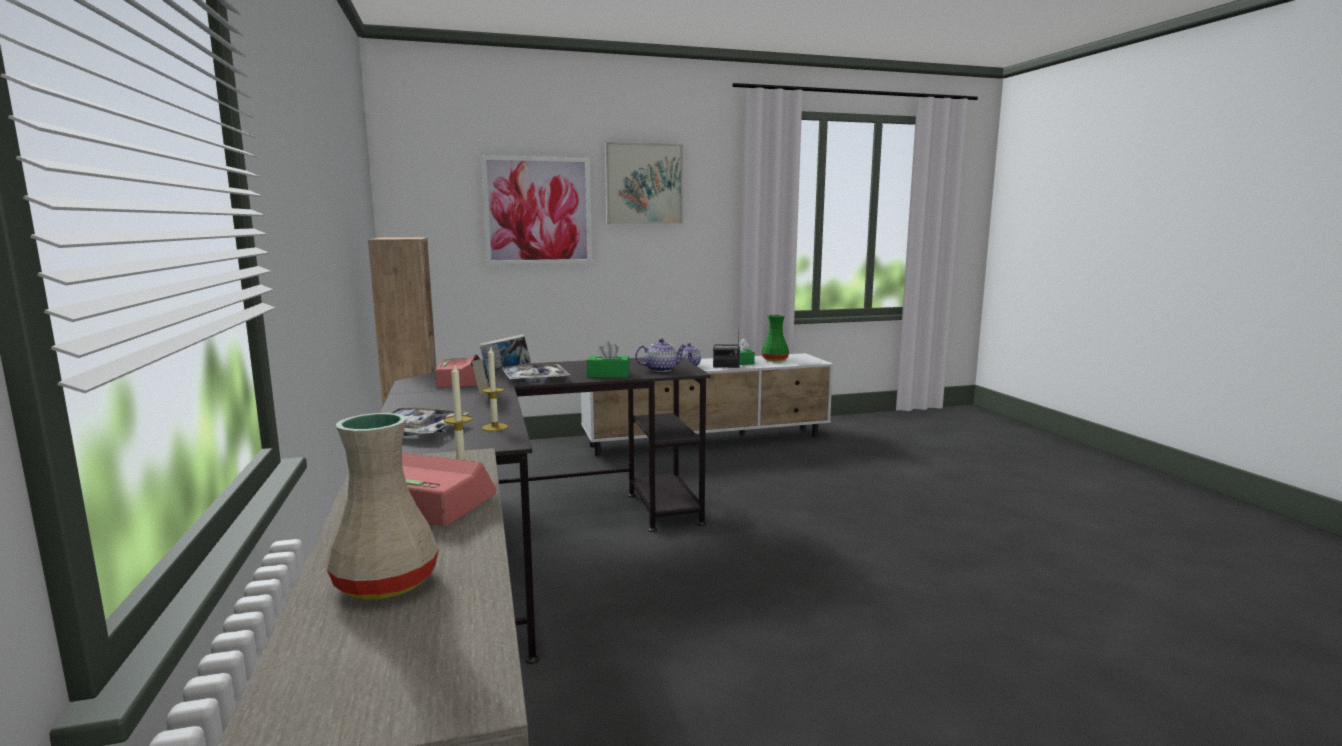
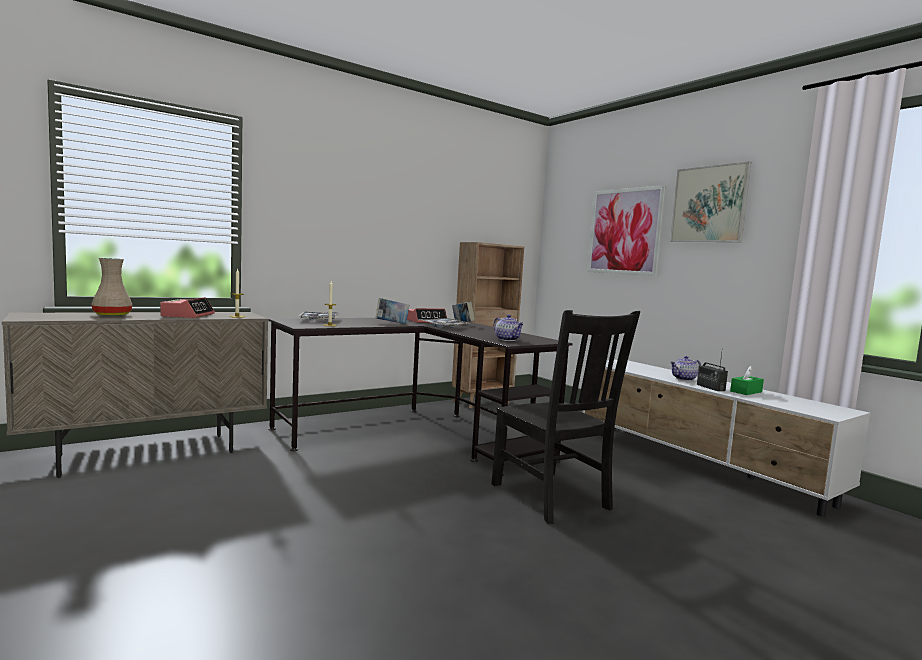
camera: 70 degrees right, 5 degrees down
(608, 375) = (474, 334): green tissue box -> none
(769, 512) = (552, 498): none -> black chair
(774, 360) = (788, 401): green vase -> none

